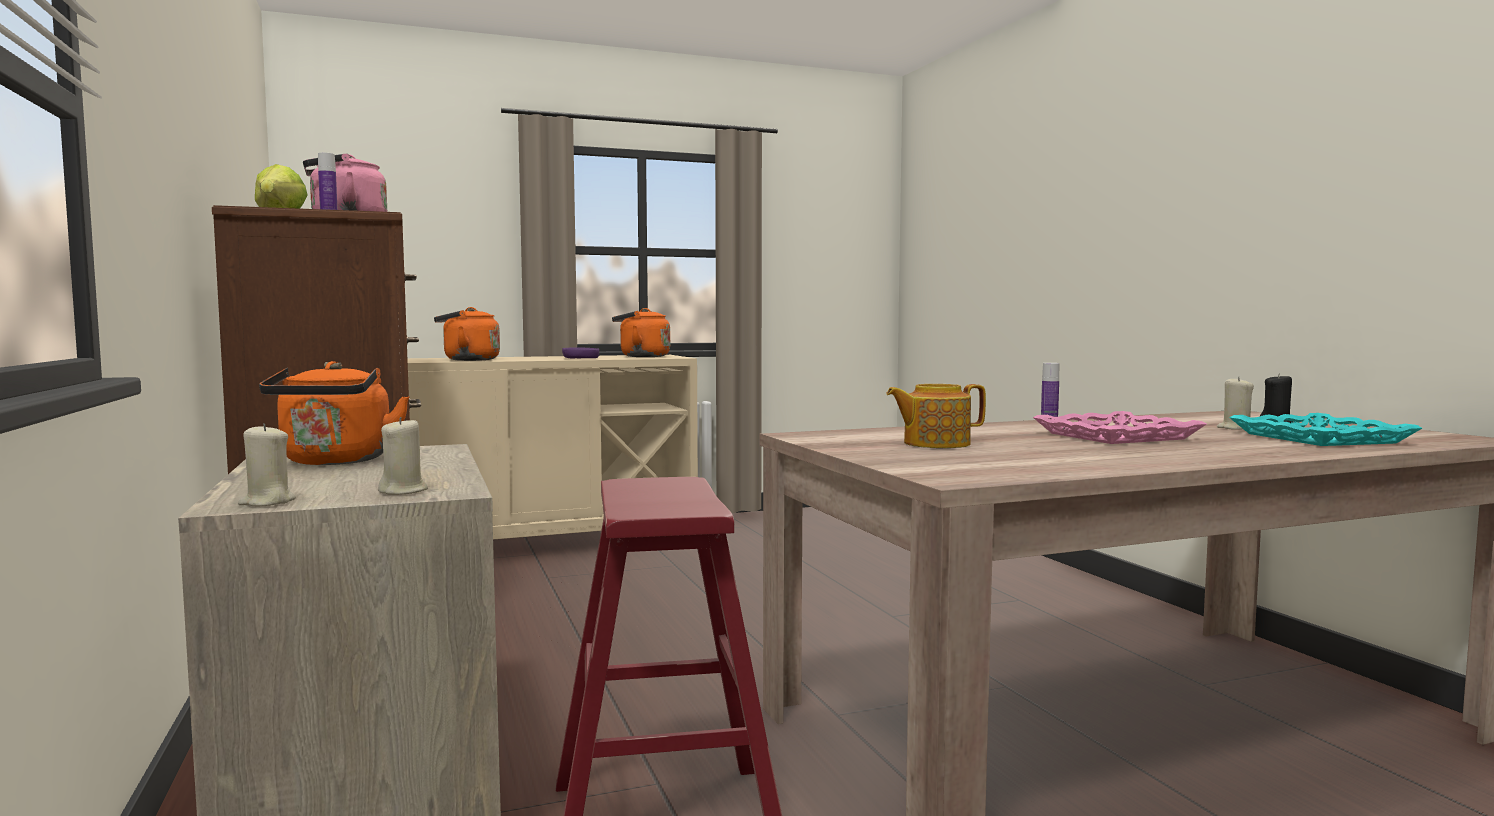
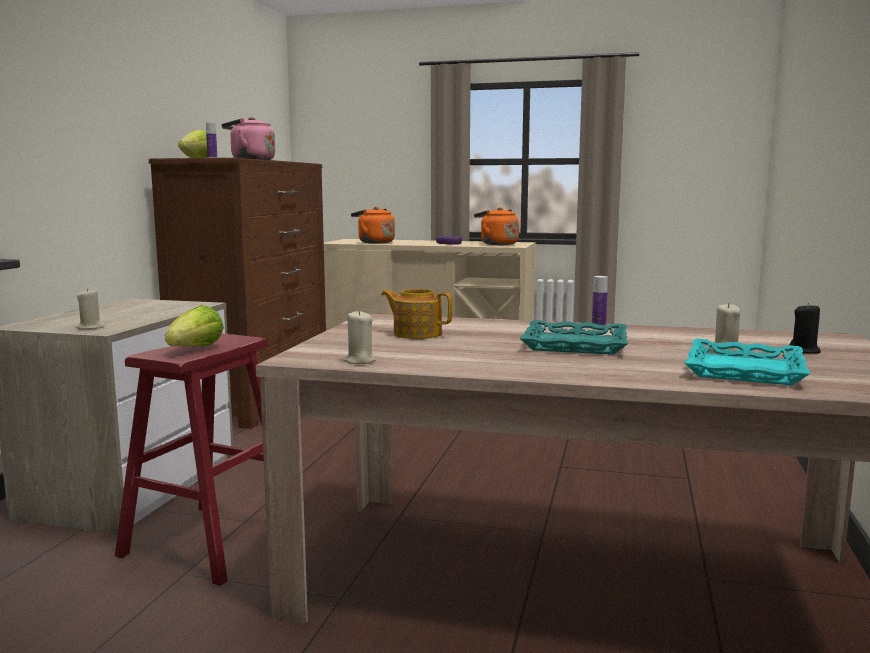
camera: 35 degrees right, 5 degrees up
(267, 502) = (32, 326): beige candle -> beige candle (359, 361)
(335, 462) = (133, 307): orange kettle -> none
(673, 498) = (195, 349): none -> lettuce
(1117, 436) = (574, 345): pink tray -> turquoise tray

